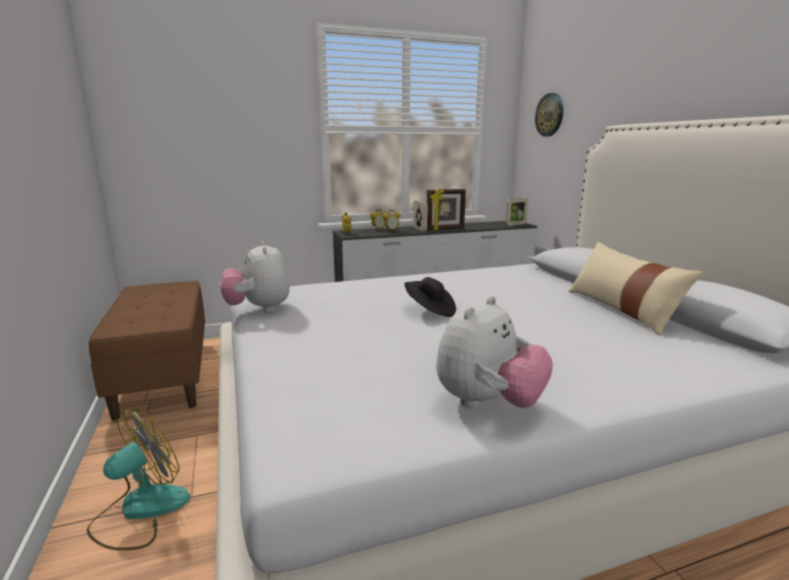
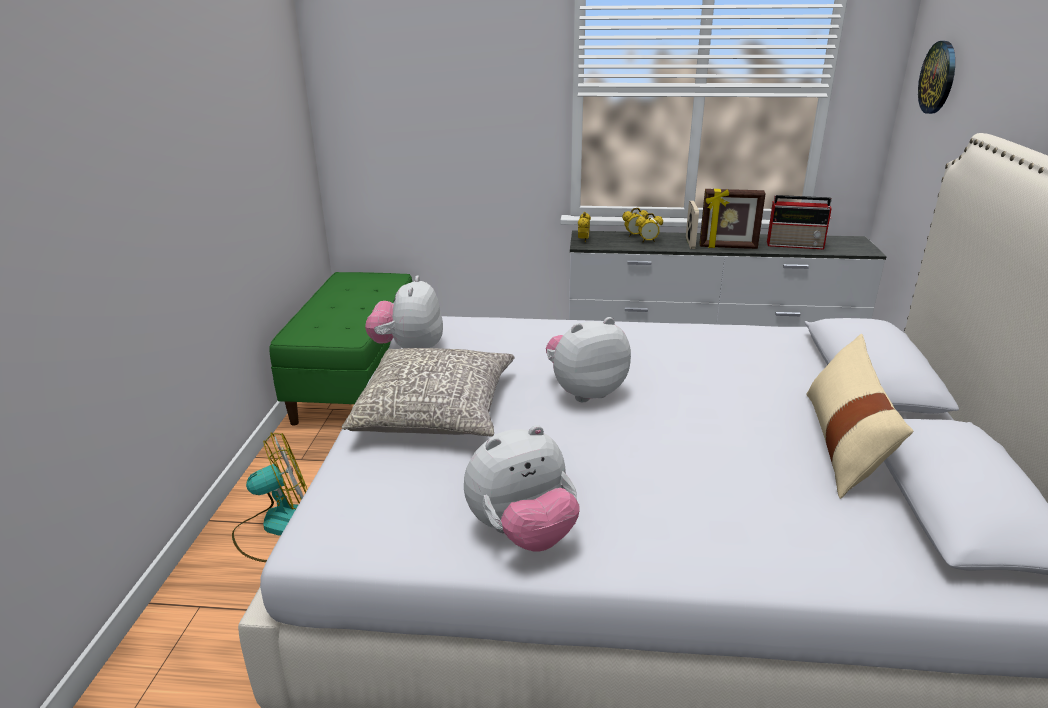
camera: 25 degrees right, 10 degrees up
(163, 374) = (356, 380): brown bench -> green bench
(323, 341) = (436, 411): none -> grey pillow
(430, 311) = (585, 391): black hat -> plush toy
(483, 225) = (796, 245): none -> radio
(515, 224) = (853, 249): picture frame -> none

